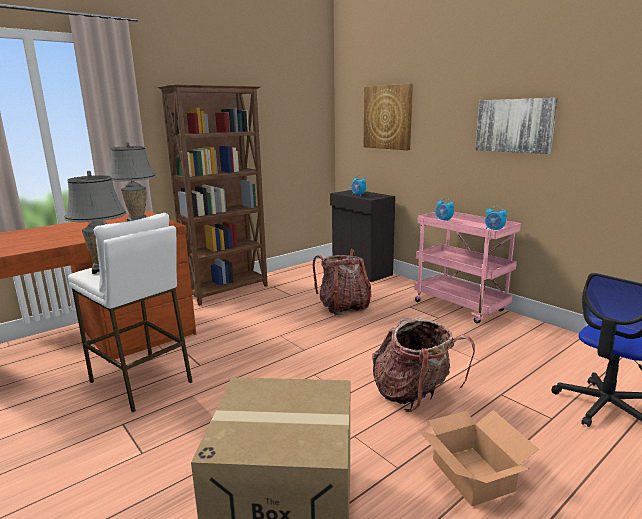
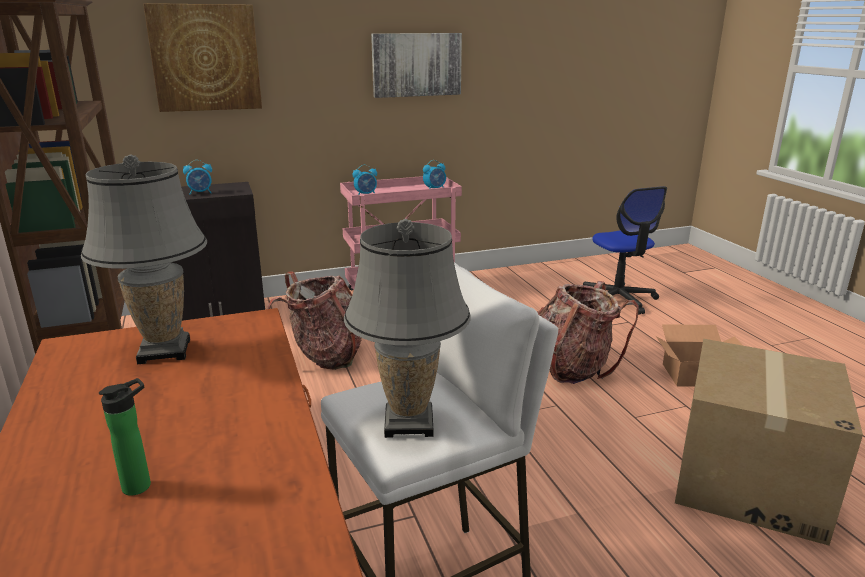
camera: 70 degrees left, 5 degrees up
(42, 235) = (141, 485): none -> bottle

